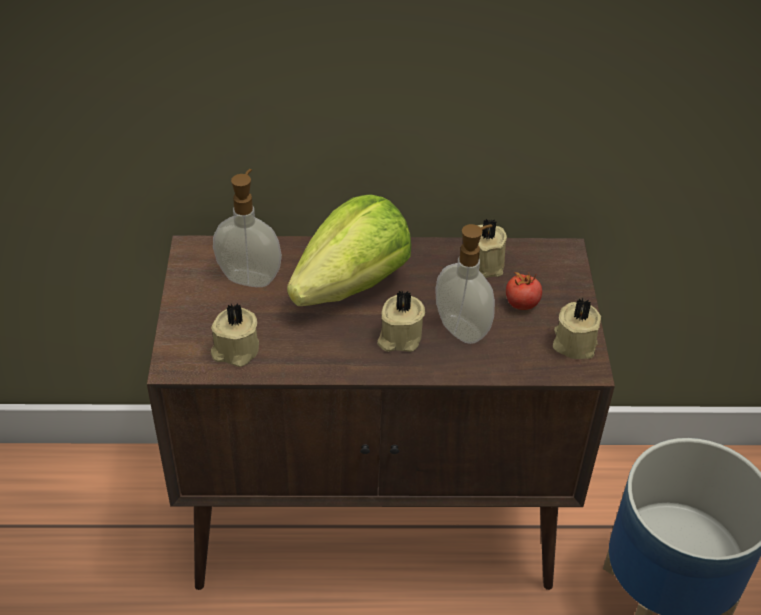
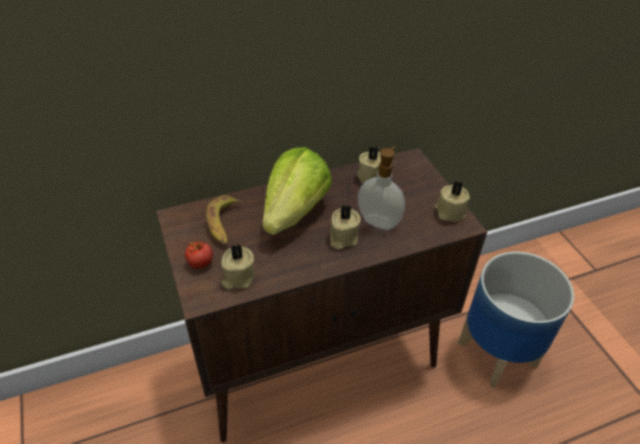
camera: 20 degrees left, 0 degrees up
(250, 277) = (224, 224): soap dispenser -> banana
(522, 303) = (406, 196): tomato -> tomato (200, 263)

